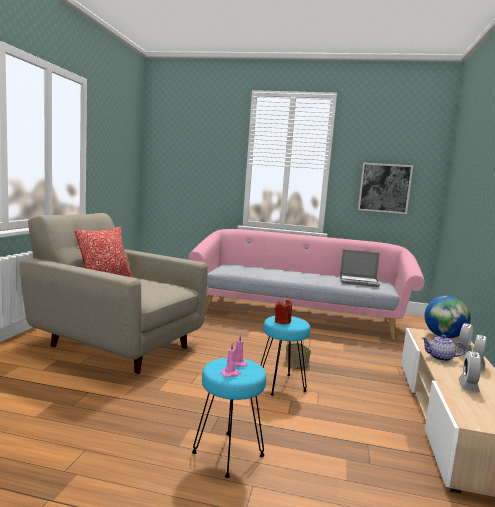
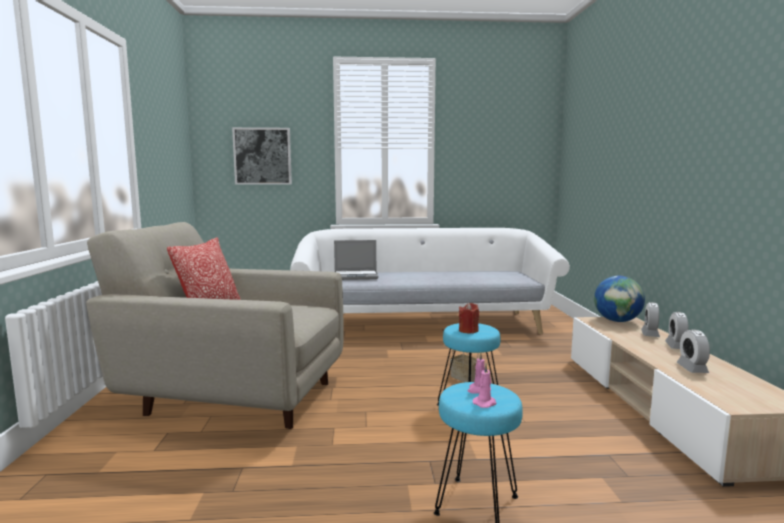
camera: 15 degrees left, 0 degrees up
(298, 315) = (425, 323): pink sofa -> white sofa
(359, 282) = (493, 274): laptop -> laptop (356, 276)
(384, 188) = (497, 166): picture -> picture (262, 156)
(440, 358) = (637, 344): teapot -> none

